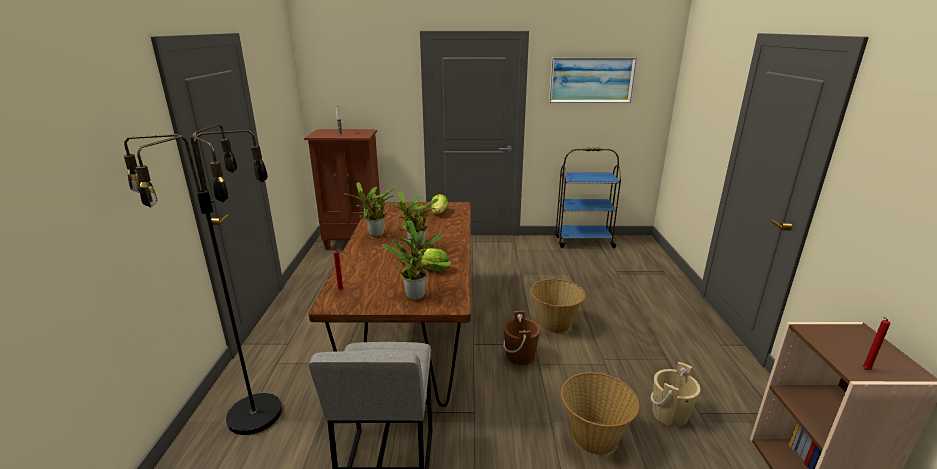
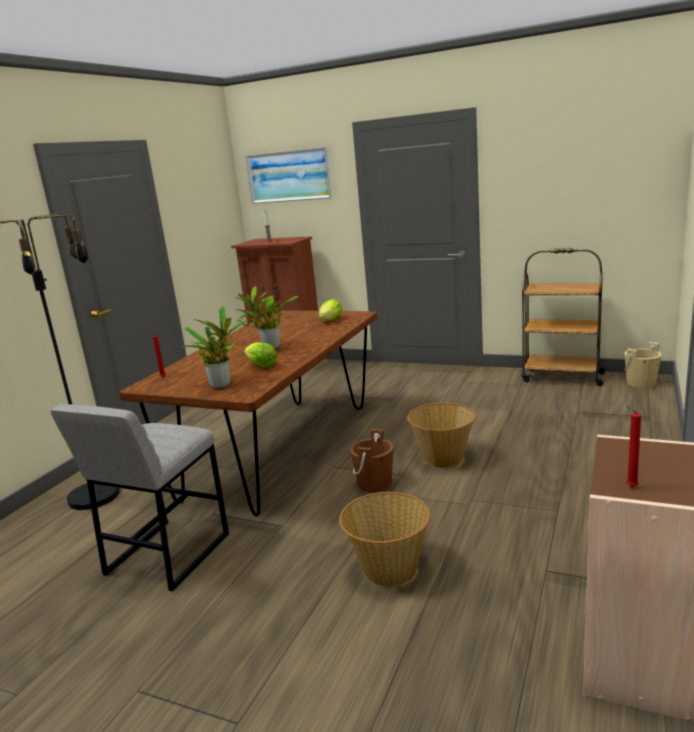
camera: 25 degrees right, 5 degrees down
(375, 235) = (244, 337): potted plant -> none
(583, 242) = (561, 377): blue cart -> brown cart
(591, 80) = (561, 160): picture -> picture (289, 176)
(670, 414) = (504, 565): beige bucket -> beige bucket (641, 383)

